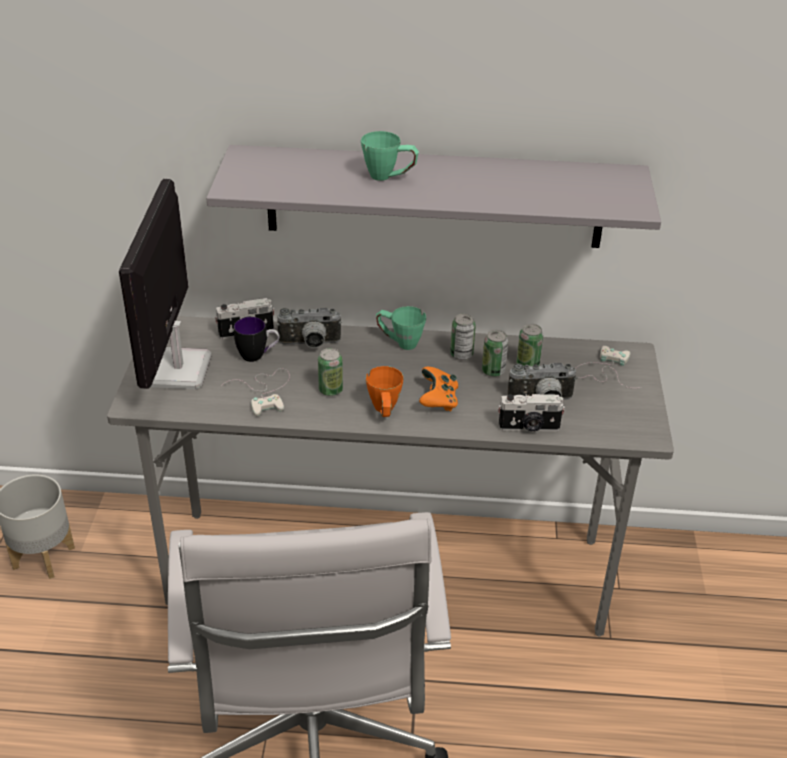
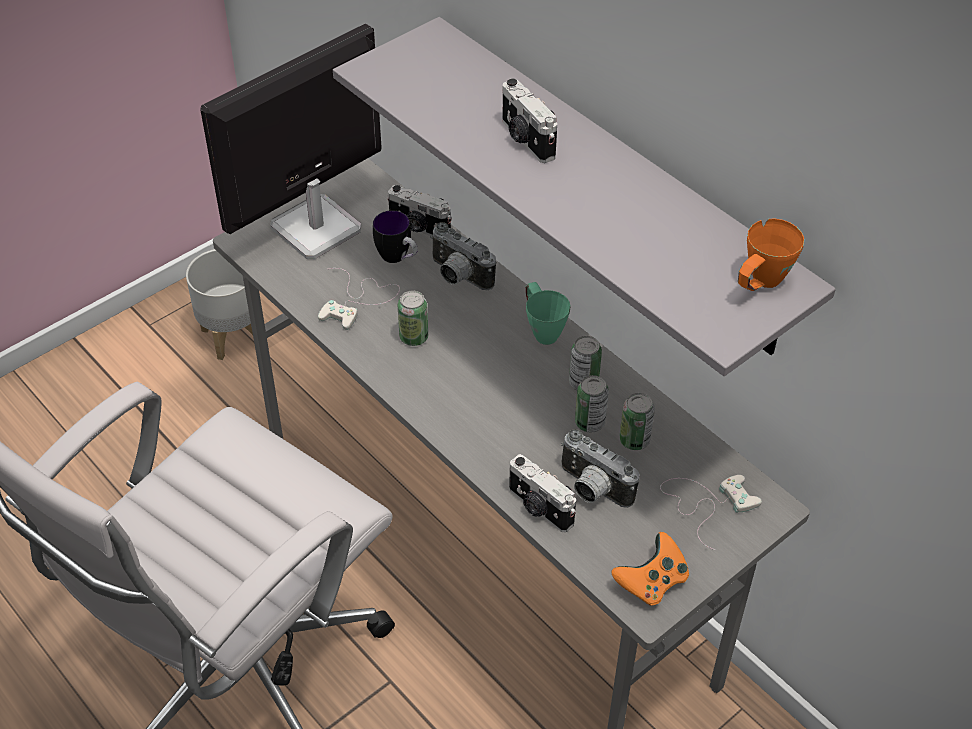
camera: 45 degrees right, 10 degrees up
(384, 413) = (429, 394): orange mug -> orange mug (759, 285)
(389, 177) = (526, 140): green mug -> camera
(438, 401) = (493, 417): orange game controller -> orange game controller (651, 582)

